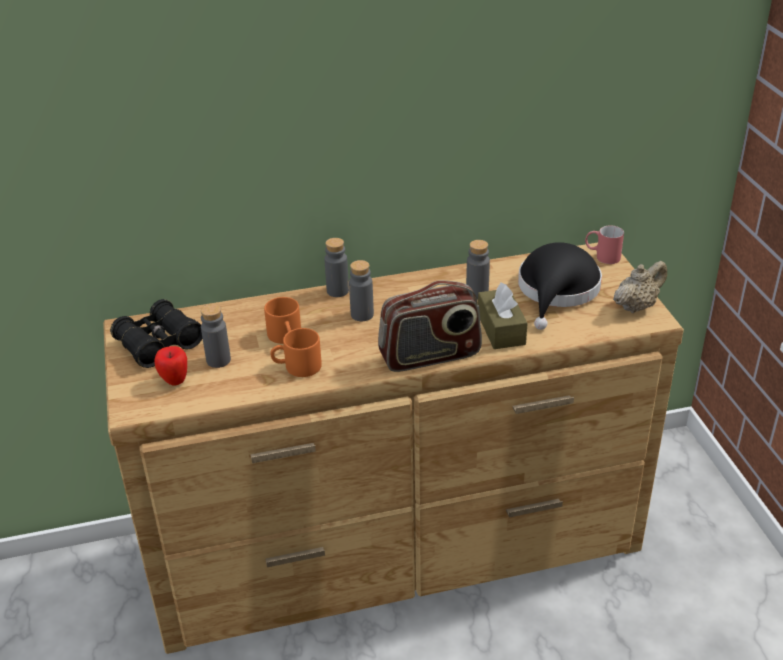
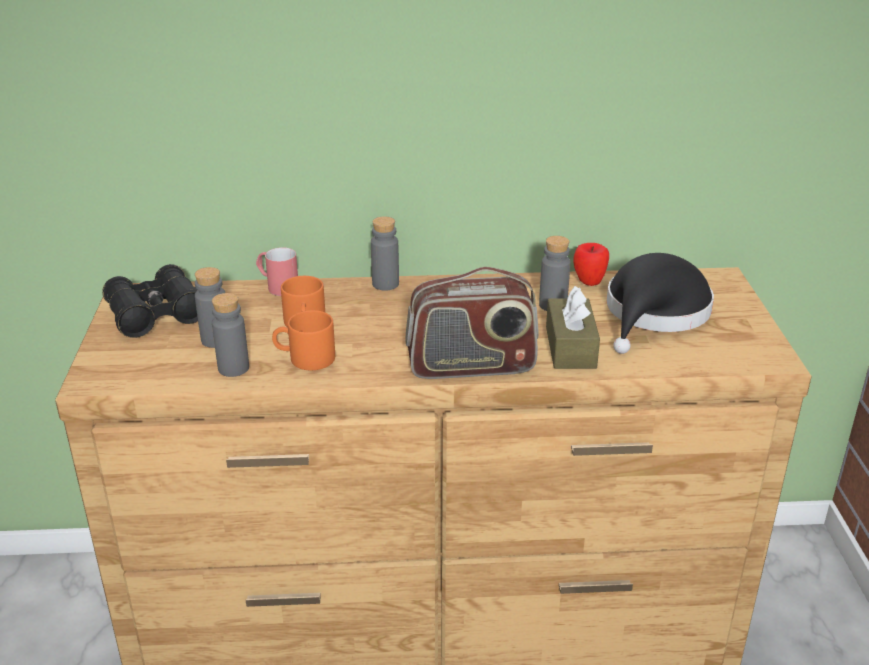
camera: 10 degrees right, 5 degrees down
(175, 381) = (155, 356): apple -> apple (589, 283)
(362, 314) = (404, 312): grey bottle -> grey bottle (233, 368)
(602, 256) = (722, 283): red mug -> red mug (277, 286)
(636, 306) = (753, 342): beige teapot -> none

